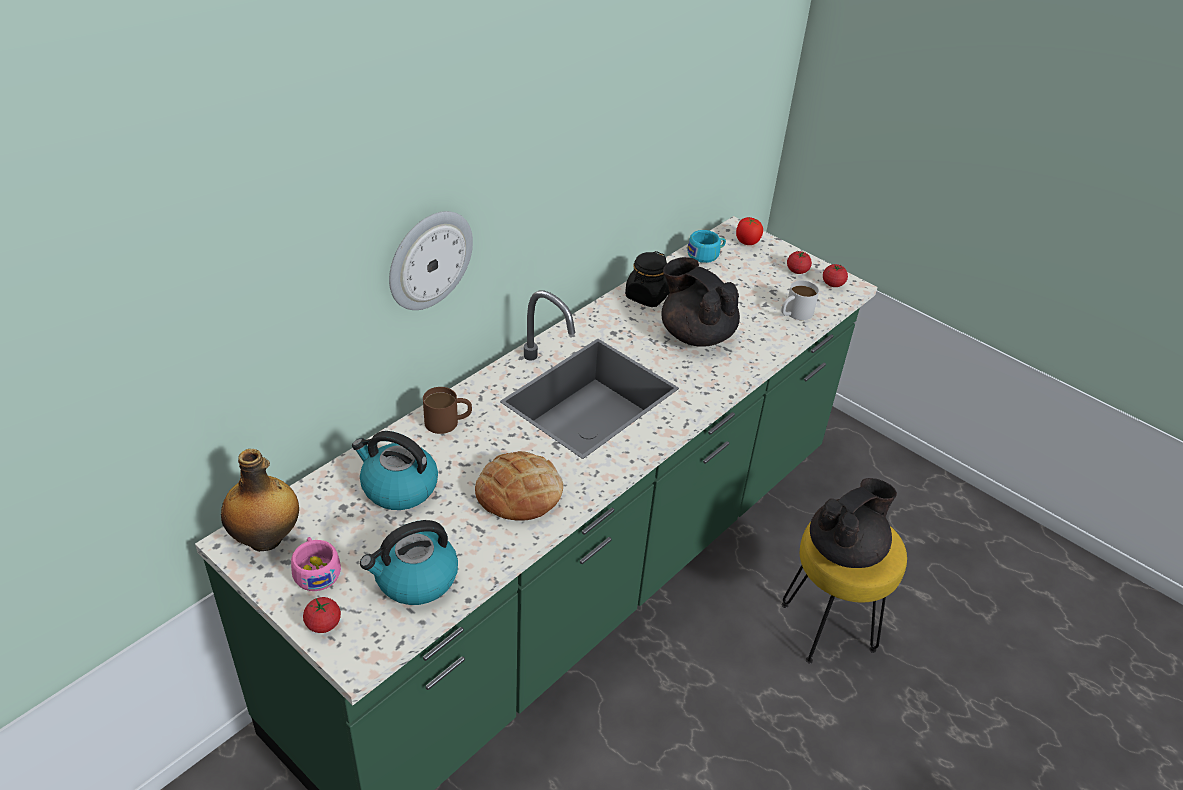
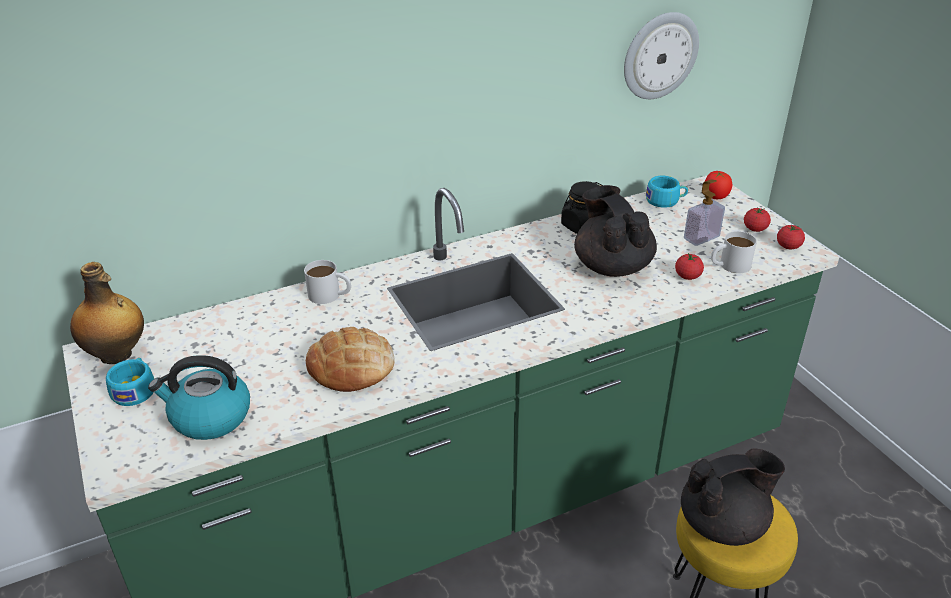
camera: 25 degrees right, 5 degrees down
(316, 570) = (136, 389): pink cup -> turquoise cup
(323, 624) = (109, 434): tomato -> tomato (687, 276)
(398, 487) = (250, 339): kettle -> none
(429, 259) = (324, 134): wall clock -> wall clock (659, 55)
(448, 421) = (330, 295): brown mug -> white mug
(757, 289) = (701, 237): none -> soap dispenser

